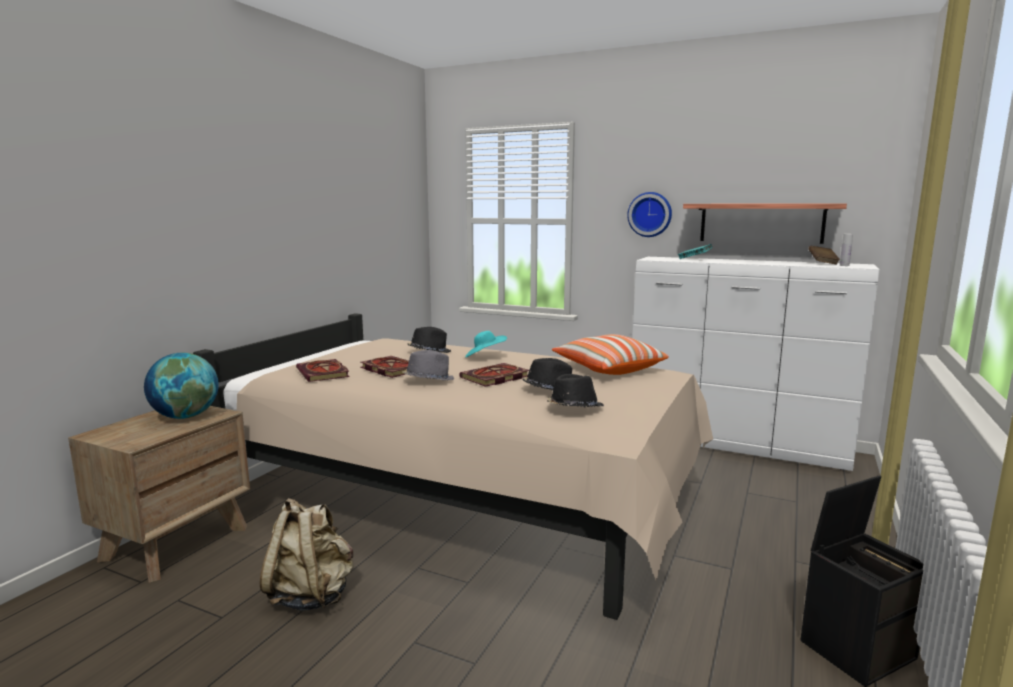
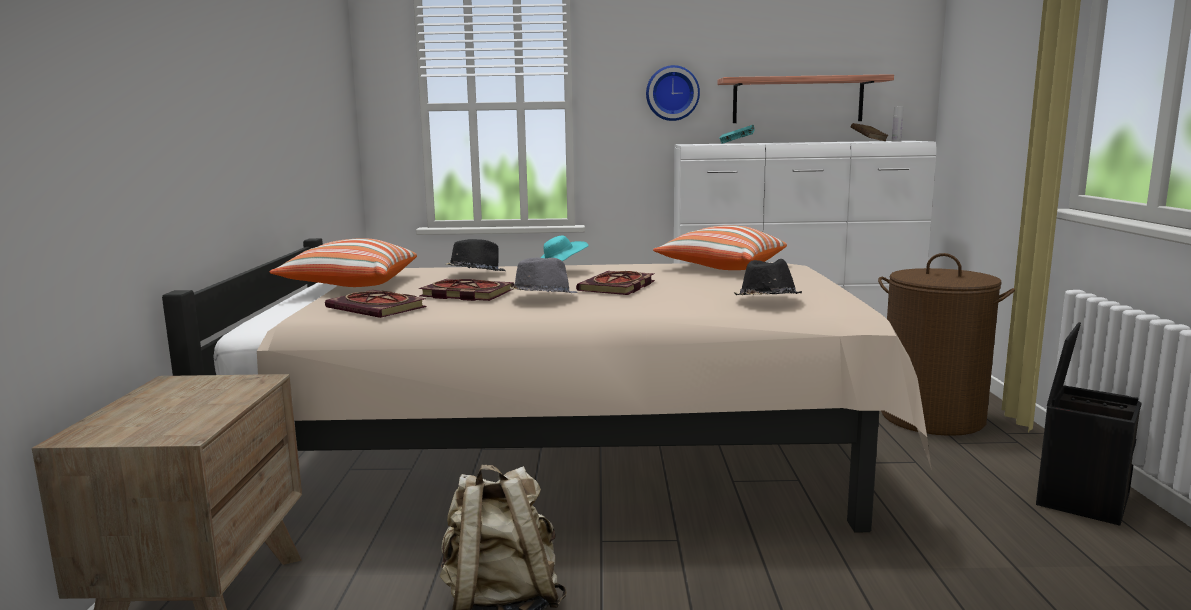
camera: 25 degrees left, 0 degrees up
(186, 416) = (205, 392): globe -> none
(343, 351) = (350, 285): none -> pillow
(549, 390) = (704, 290): black hat -> none
(799, 531) = (932, 417): none -> brown laundry basket

